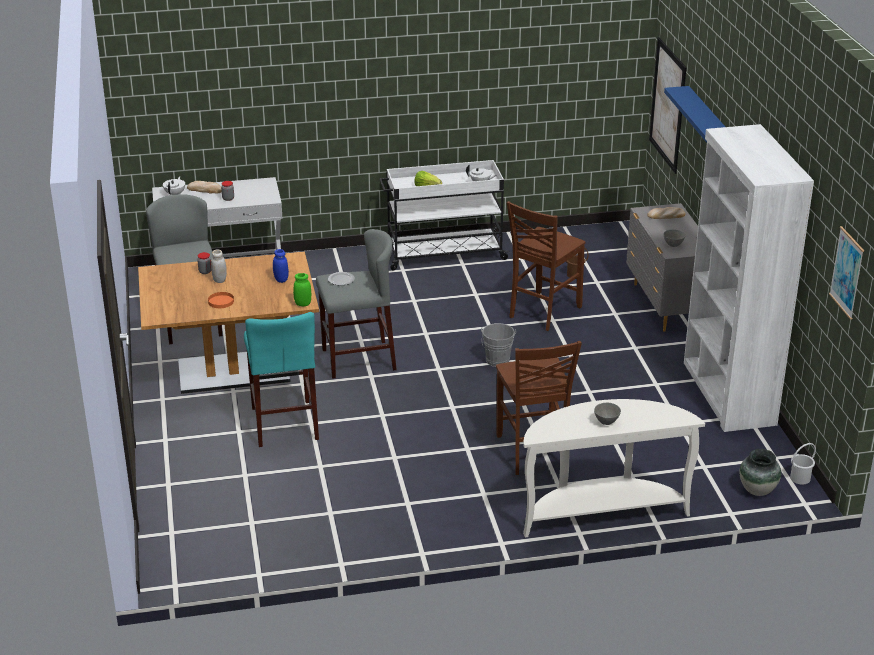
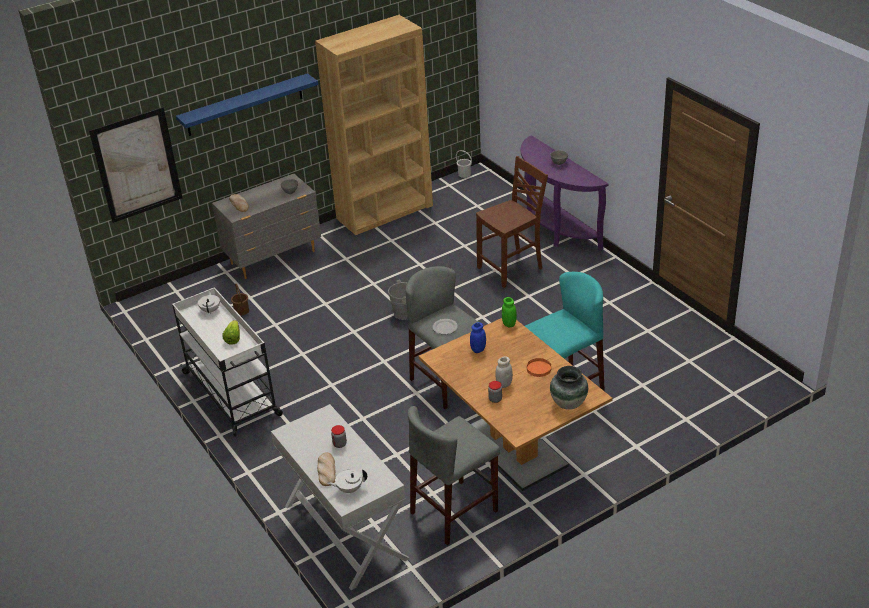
camera: 110 degrees left, 5 degrees up
(543, 312) = (315, 311): brown chair -> none
(601, 512) = (554, 230): white console table -> purple console table
(728, 393) = (385, 212): white bookcase -> brown bookcase
(757, 490) = (488, 185): vase -> vase (569, 404)
(847, 272) = (451, 32): picture -> none

